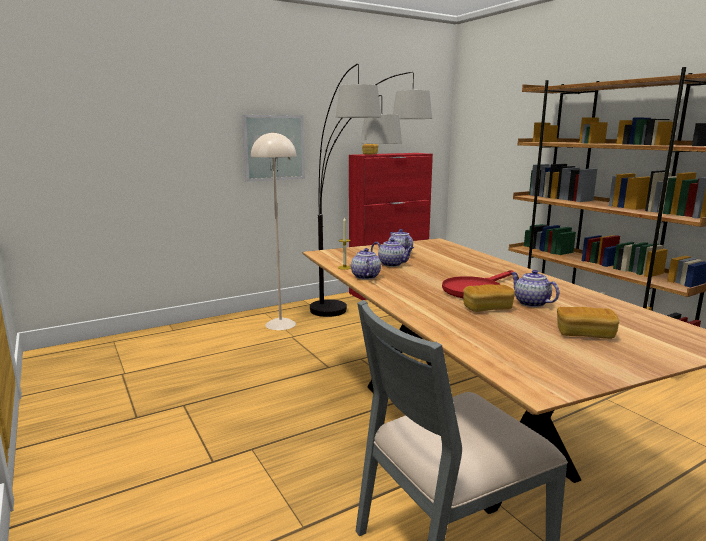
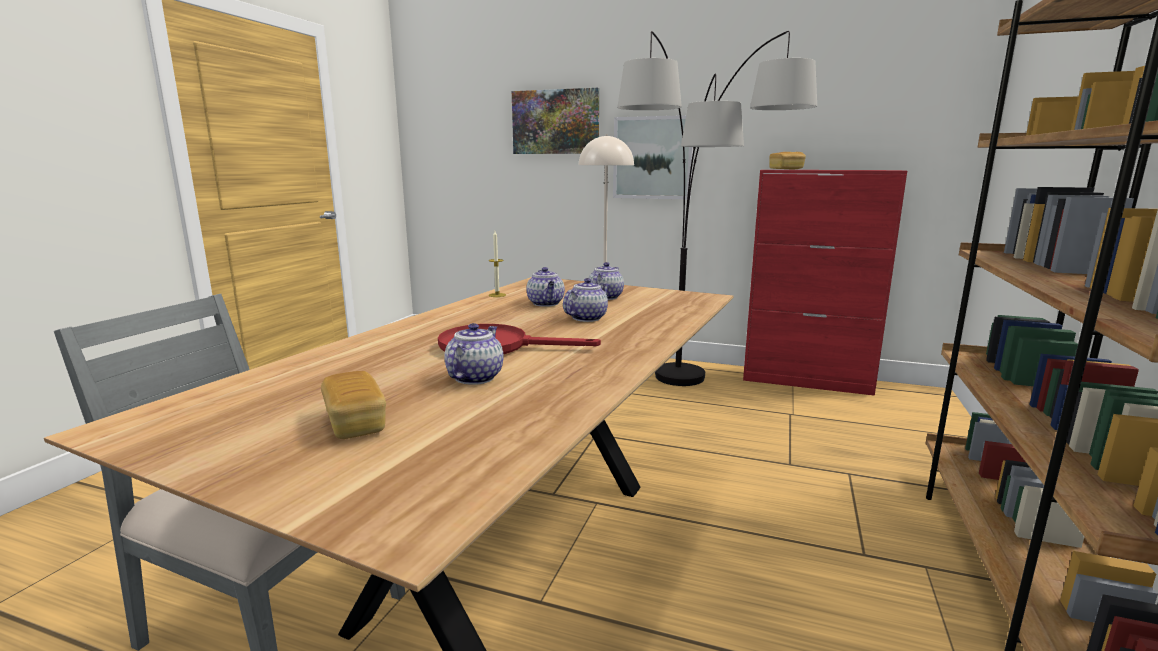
camera: 50 degrees right, 0 degrees up
(186, 116) = (555, 122): none -> picture
(365, 276) = (474, 306): teapot -> teapot (587, 318)
(487, 308) = (417, 363): bread -> none

